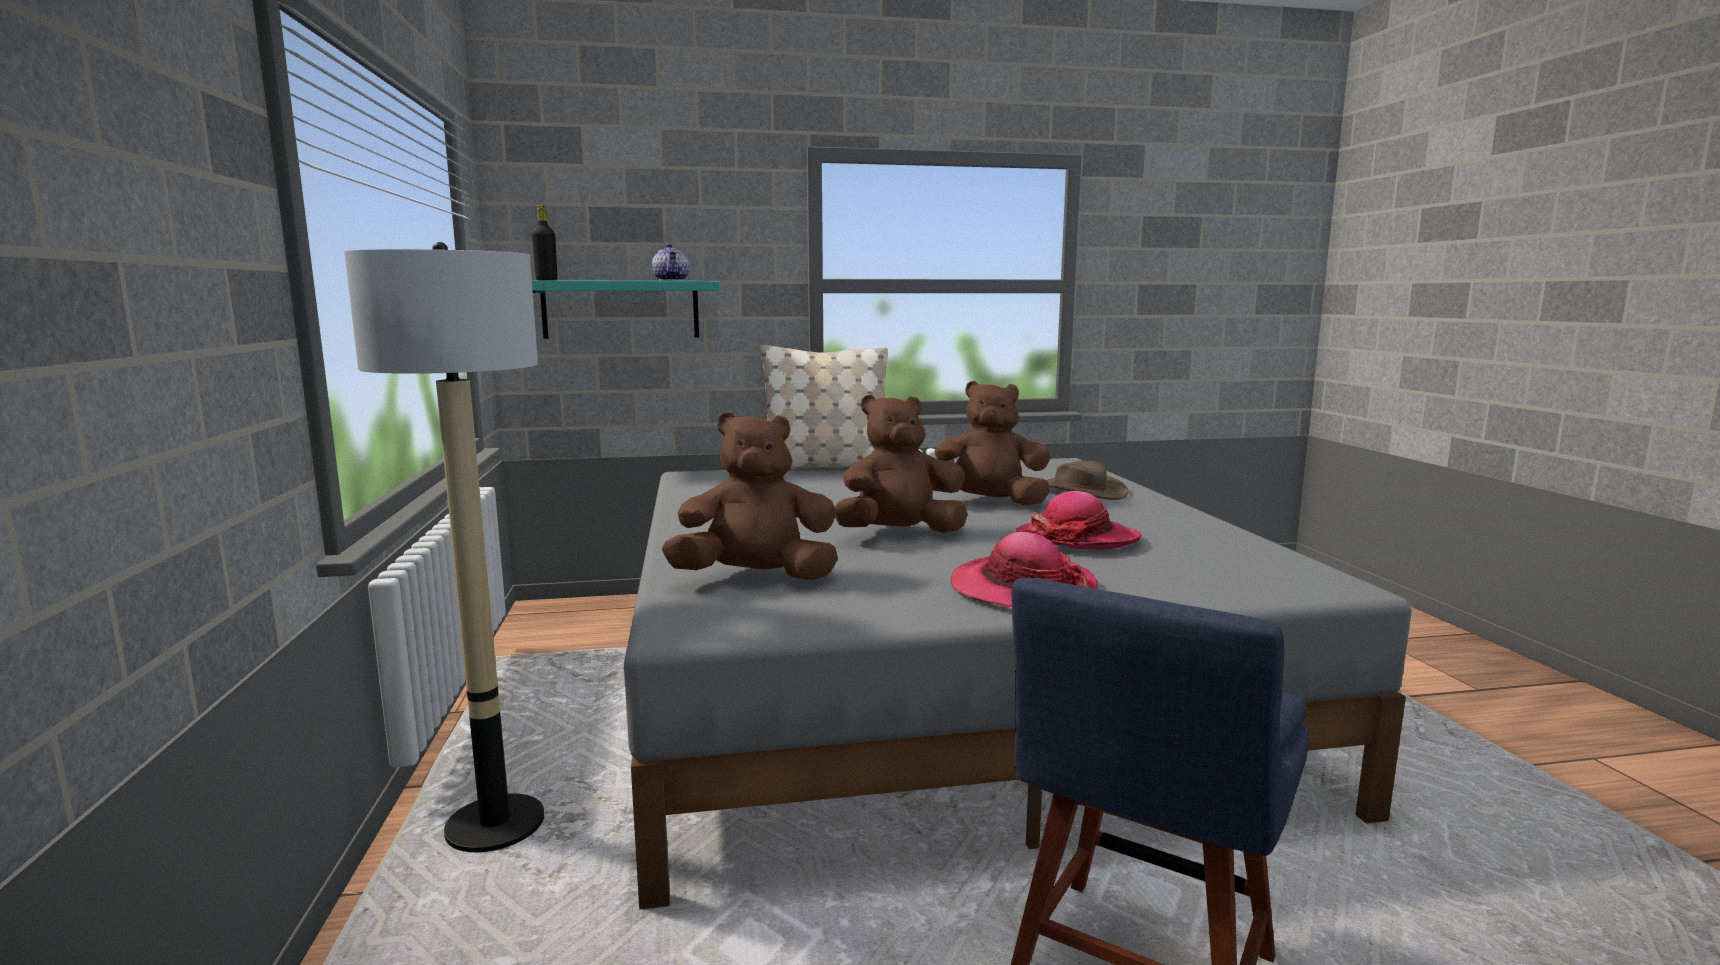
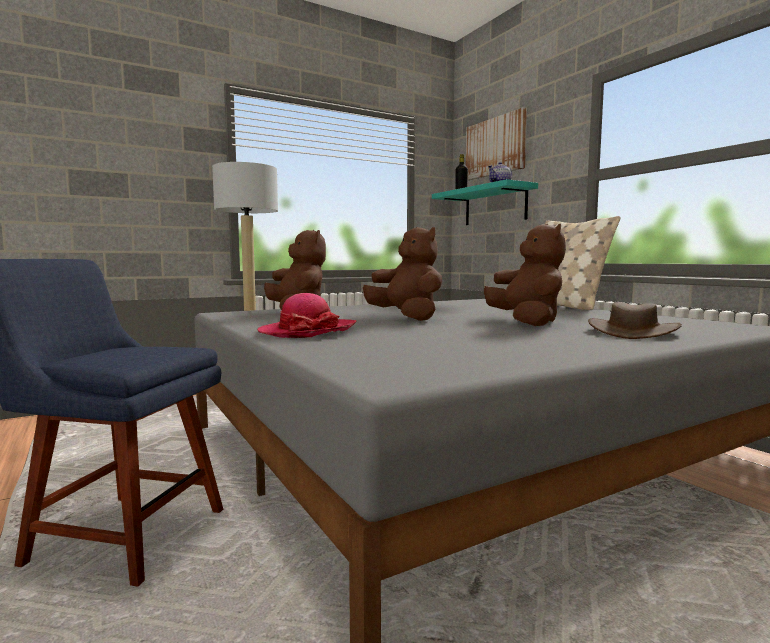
camera: 70 degrees right, 5 degrees down
(612, 204) = (495, 146): none -> picture
(1077, 539) = (449, 335): hat -> none

